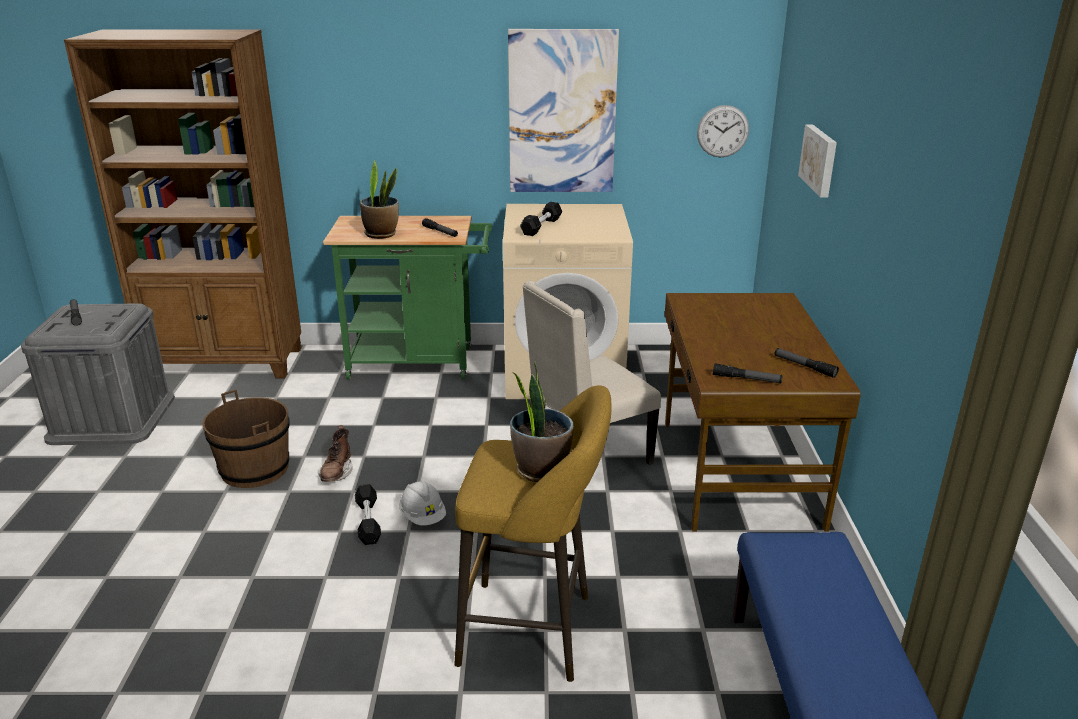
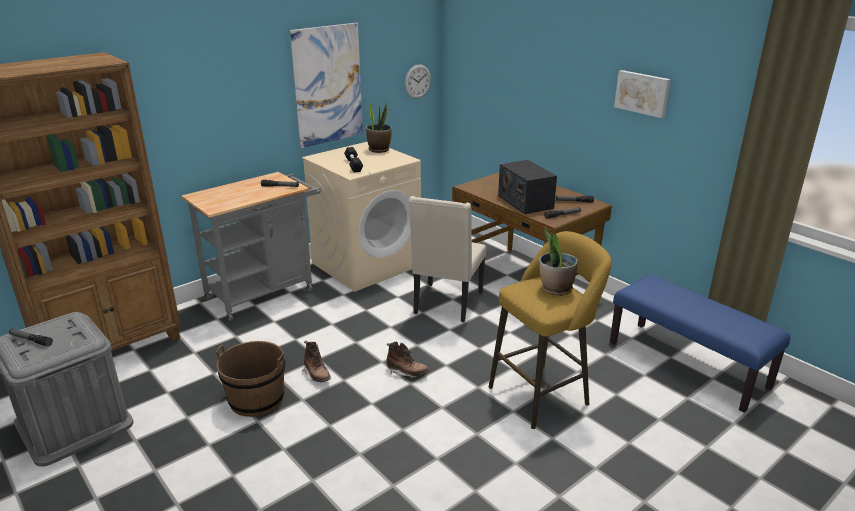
camera: 40 degrees left, 0 degrees up
(368, 521) = (380, 390): black dumbbell -> none
(381, 234) = (242, 199): potted plant -> potted plant (379, 149)
(419, 363) = (265, 292): green cart -> grey cart
(423, 517) = (407, 372): white hard hat -> brown boot
(727, 342) = (525, 202): none -> radio
(820, 160) = (519, 87): picture -> picture (642, 93)

